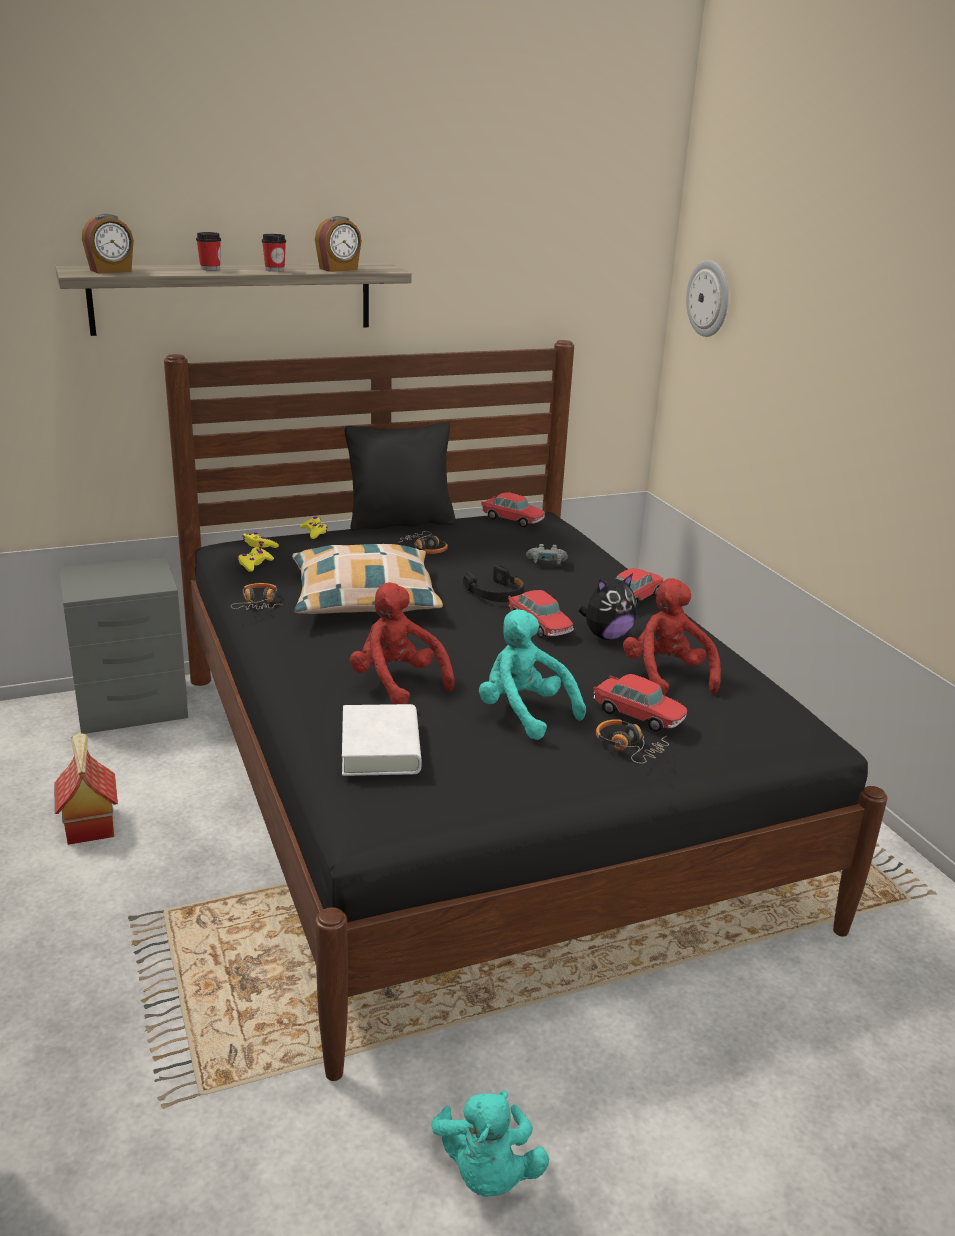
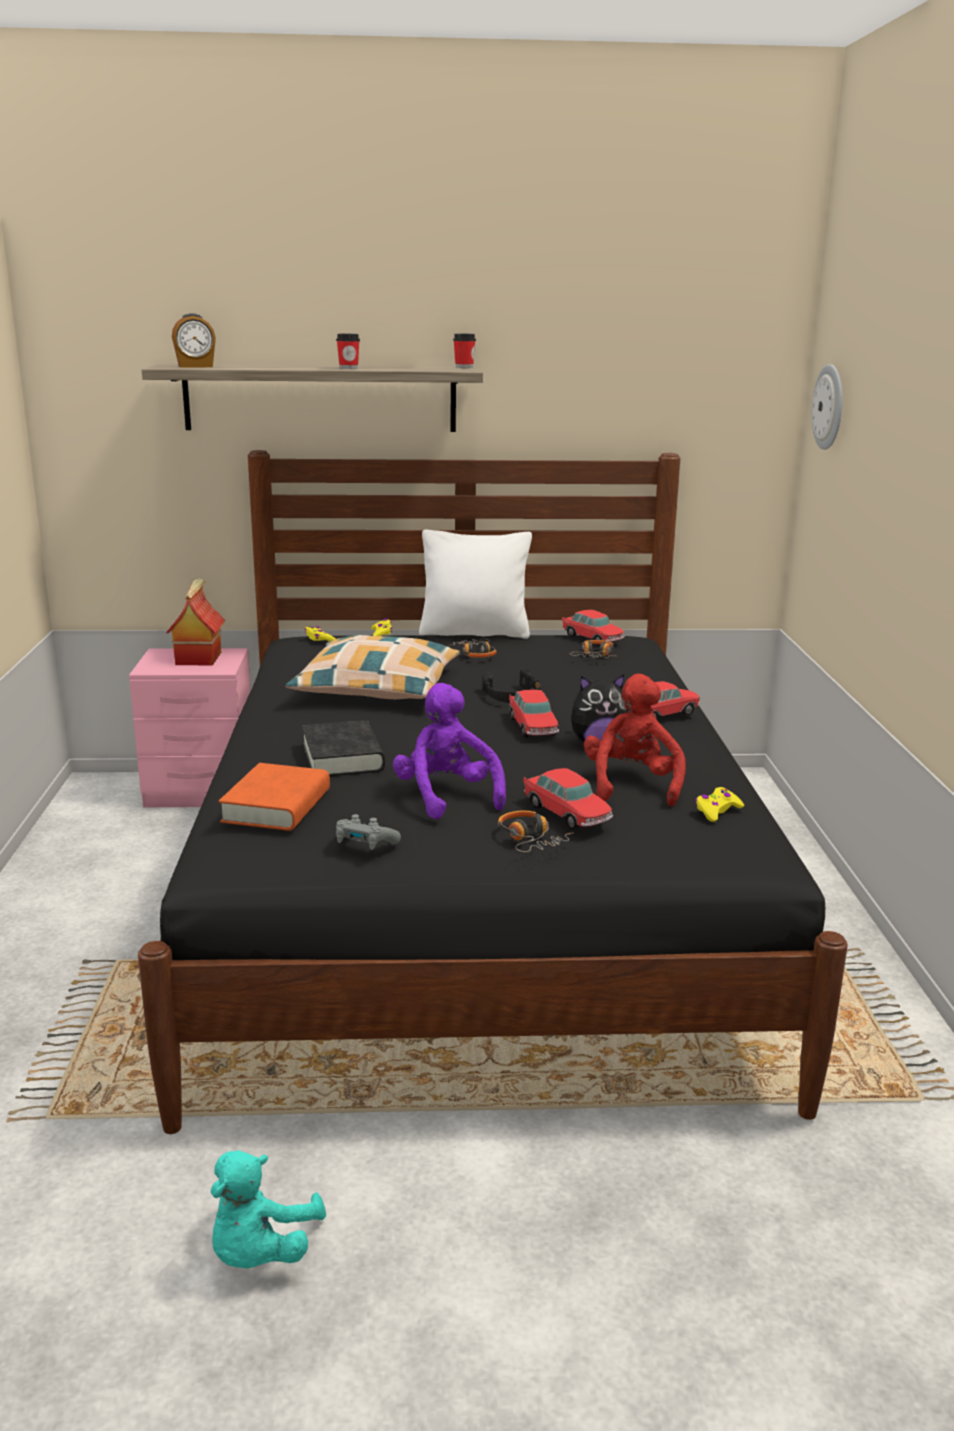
camera: 20 degrees right, 5 degrees down
(89, 825) = (101, 880): toy house -> toy house (198, 658)
(134, 707) = (203, 791): grey nightstand -> pink nightstand
(210, 269) = (289, 367): cup -> cup (464, 367)
(254, 564) = (300, 653): yellow game controller -> yellow game controller (717, 811)
(258, 604) = (274, 683): headphones -> headphones (595, 656)
(339, 269) = (413, 369): alarm clock -> none
(380, 748) = (276, 806): white book -> orange book
(397, 683) = (342, 757): red plush toy -> black book
(400, 523) = (475, 633): black pillow -> white pillow
(524, 713) = (446, 797): turquoise plush toy -> purple plush toy
(546, 563) = (592, 676): grey game controller -> grey game controller (364, 844)

